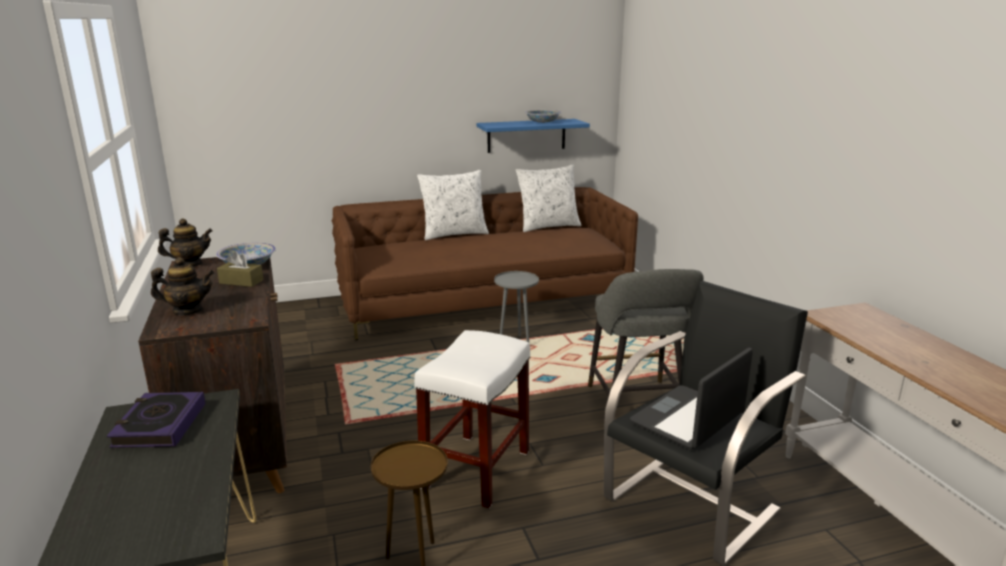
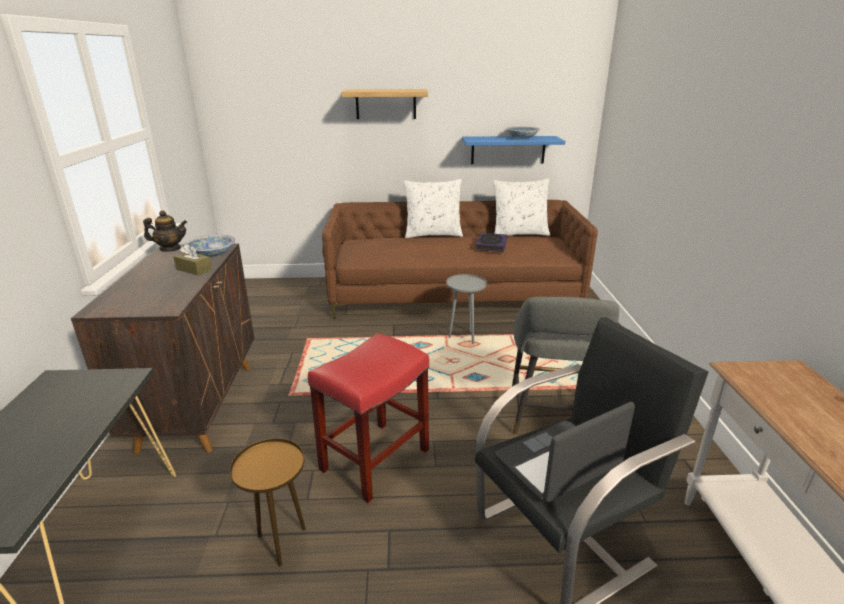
camera: 15 degrees right, 5 degrees up
(159, 425) = (67, 395): book -> book (491, 245)
(188, 311) = (130, 293): teapot -> none
(390, 89) = (386, 104): none -> shelf
(476, 468) = (375, 459): white stool -> red stool

